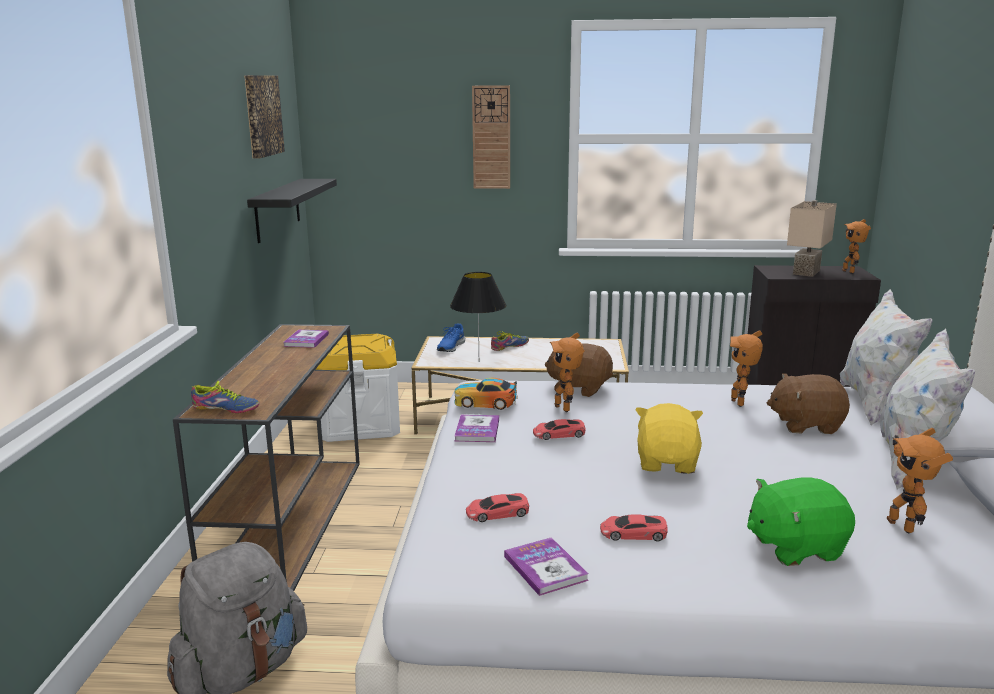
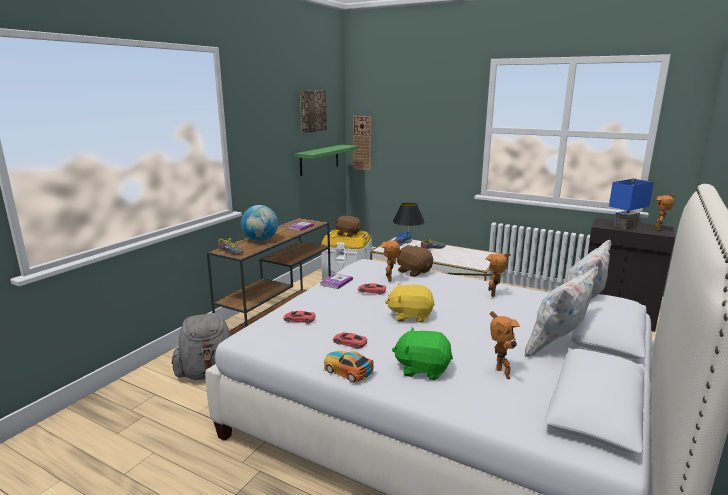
camera: 25 degrees right, 0 degrees up
(260, 377) = (261, 240): none -> globe
(277, 209) = (319, 159): black shelf -> green shelf
(485, 402) = (355, 270): toy car -> toy car (347, 370)
(491, 137) = (441, 127): wall clock -> wall clock (362, 143)
(545, 568) = (291, 347): book -> none
(667, 463) = (410, 316): yellow plush toy -> yellow plush toy turned 120 degrees counterclockwise
(806, 425) = (518, 313): brown plush toy -> brown plush toy (348, 234)
(808, 272) = (626, 226): beige table lamp -> blue table lamp
(903, 525) = (500, 374): toy robot -> toy robot turned 150 degrees clockwise

